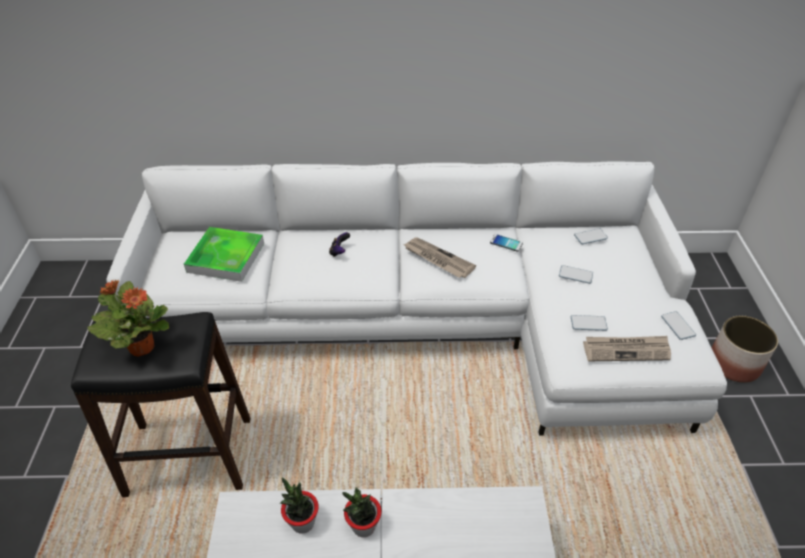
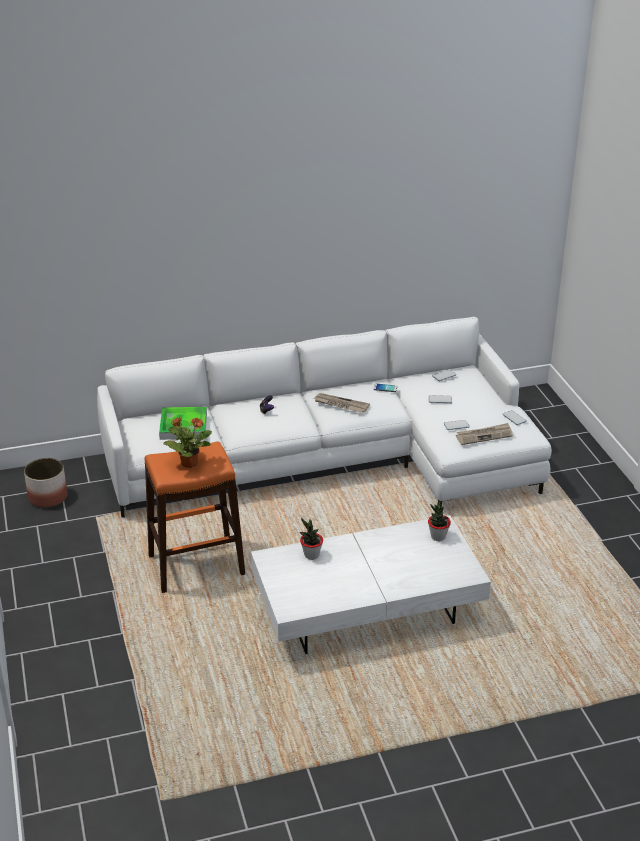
camera: 15 degrees left, 10 degrees down
(190, 456) = (197, 565): black stool -> orange stool
(363, 526) = (349, 550): potted plant -> potted plant (438, 537)
(733, 364) = (561, 452): planter -> planter (47, 497)

